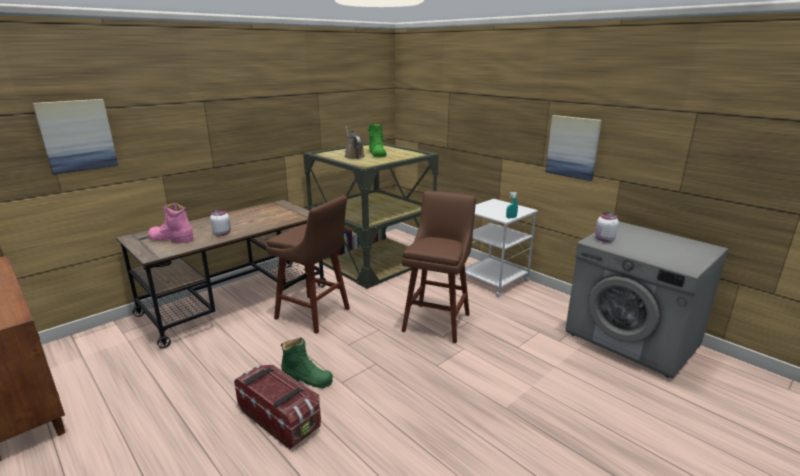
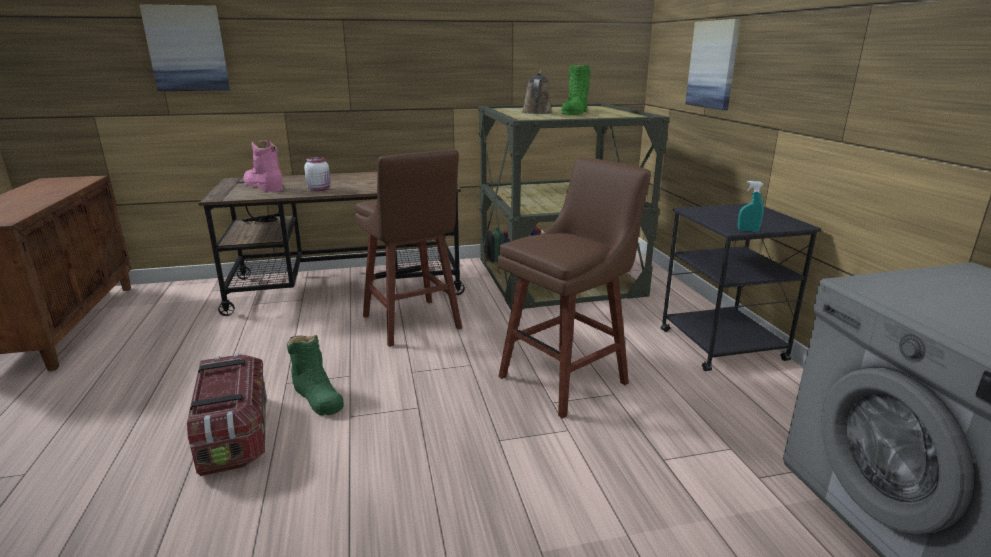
camera: 30 degrees right, 0 degrees up
(494, 280) = (722, 346): white cart -> black cart
(573, 147) = (903, 98): picture -> picture (713, 64)
(604, 239) = (890, 286): white jar -> none

